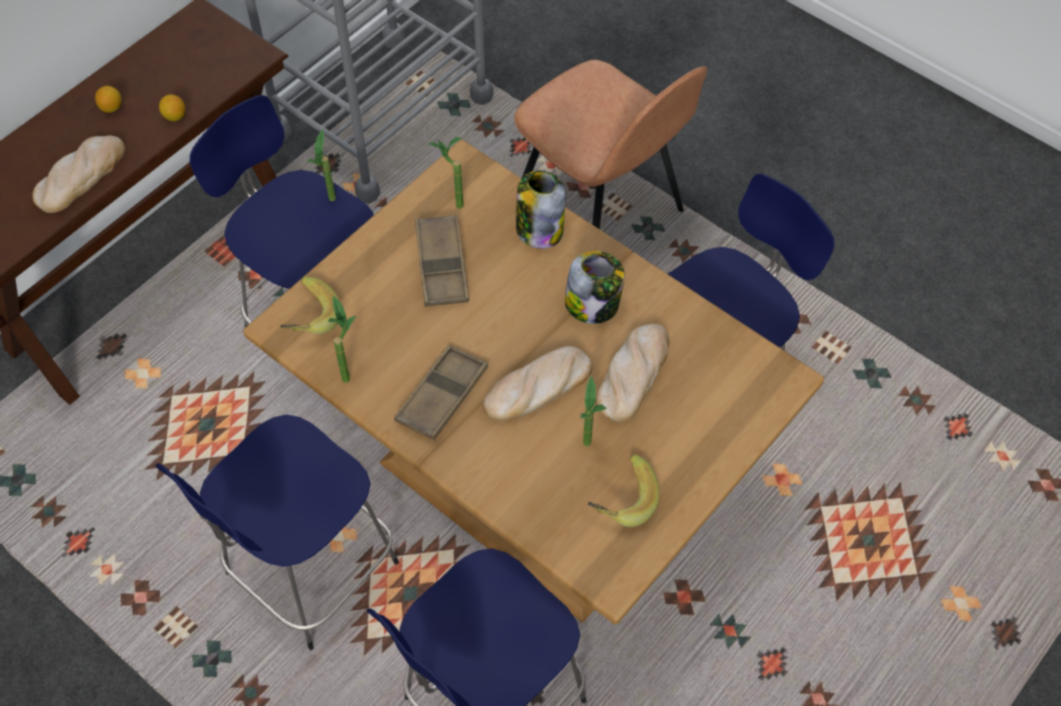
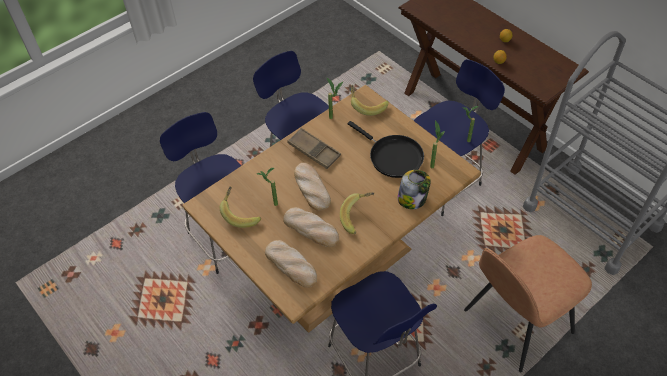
camera: 100 degrees right, 5 degrees down
(81, 176) = (461, 32): bread -> bread (291, 265)
(442, 265) = (392, 156): brown tray -> black frying pan
(593, 304) = (358, 217): jar -> banana

